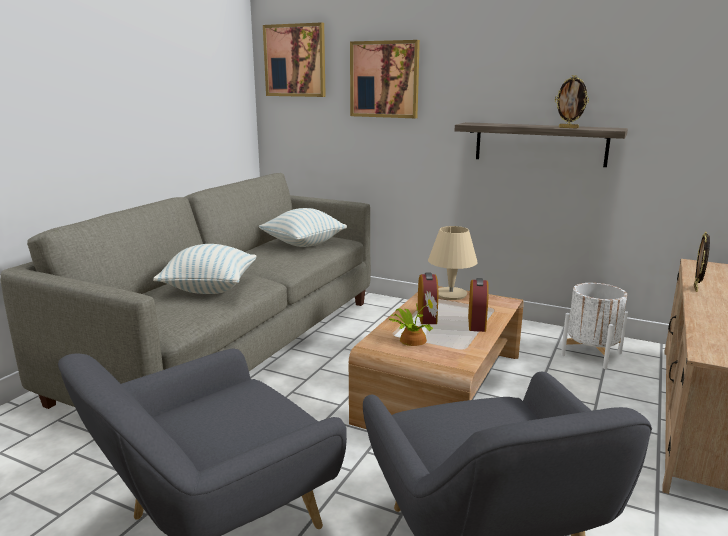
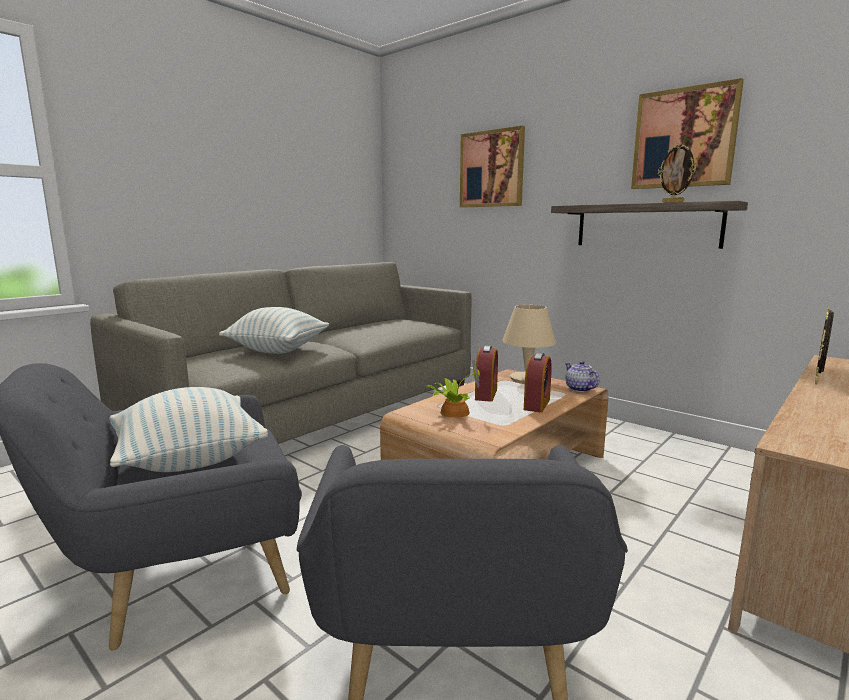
camera: 15 degrees right, 5 degrees down
(295, 60) = (415, 158): picture -> picture (684, 138)
(303, 244) = (398, 325): pillow -> pillow (189, 460)
(501, 302) = (579, 389): none -> teapot
(591, 354) = (695, 463): white planter -> none

